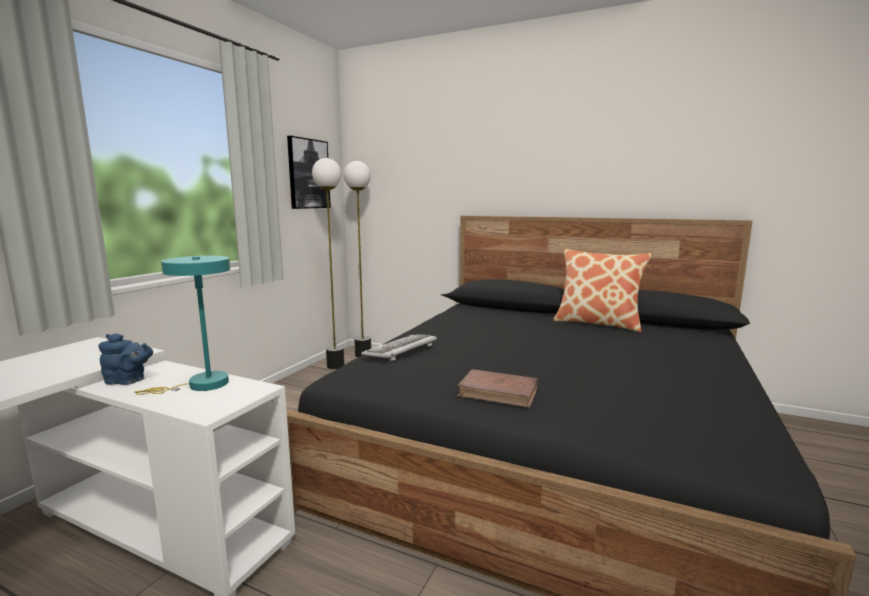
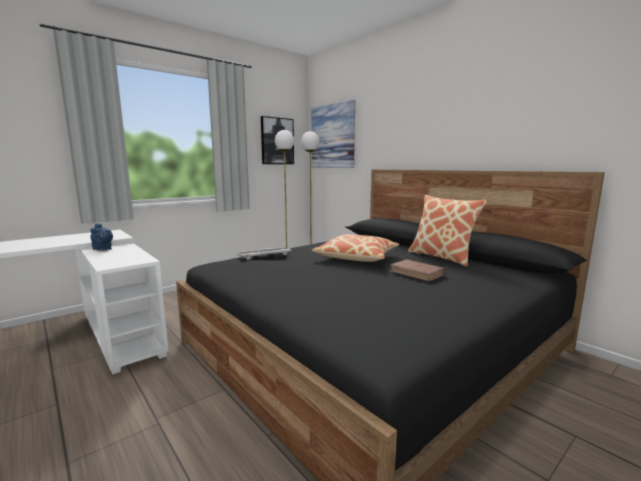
camera: 25 degrees right, 0 degrees up
(201, 385) = (126, 255): turquoise table lamp -> none
(389, 169) = (332, 136): none -> picture
(498, 392) = (278, 284): brown book -> brown book (417, 273)
(516, 336) = (357, 257): none -> pillow

